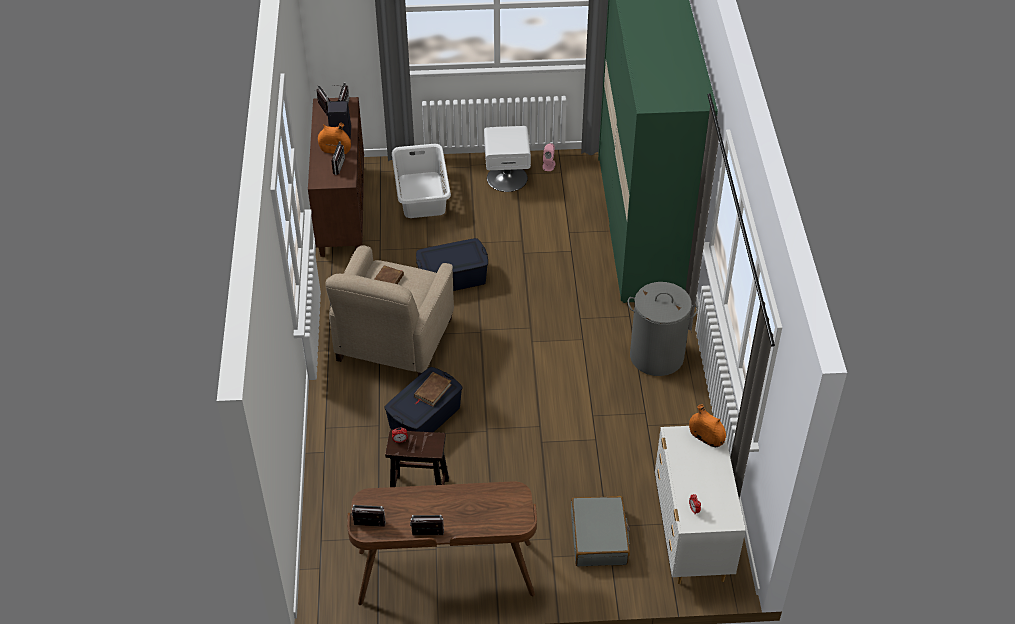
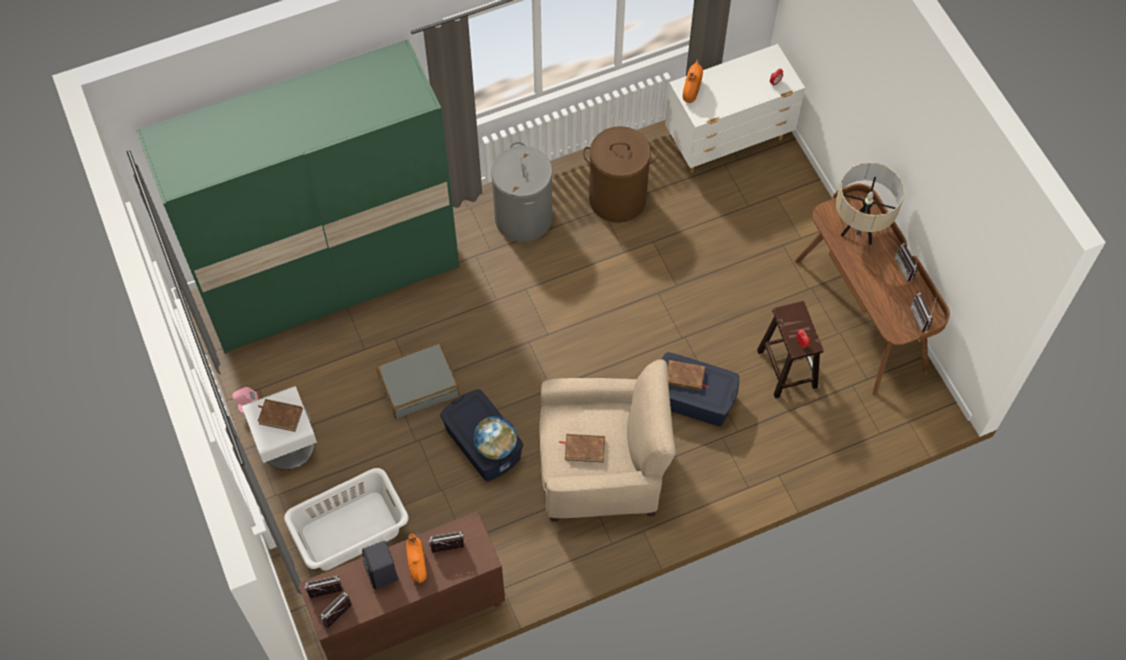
camera: 110 degrees left, 15 degrees up
(433, 261) = (496, 446): none -> globe
(489, 515) = (860, 228): none -> beige table lamp
(508, 141) = (280, 416): none -> brown book
(599, 538) = (763, 208): grey suitcase -> grey suitcase (418, 386)
(653, 427) = (617, 198): none -> brown laundry basket

